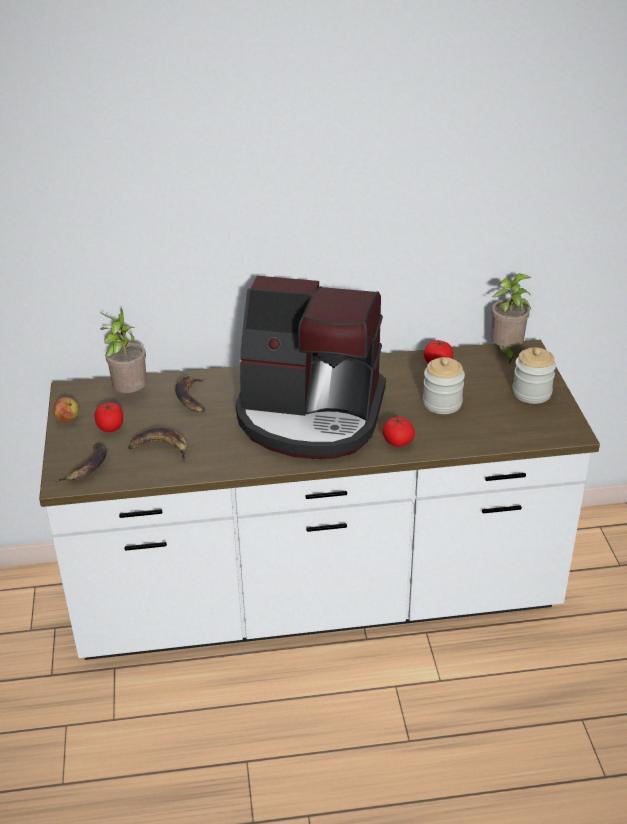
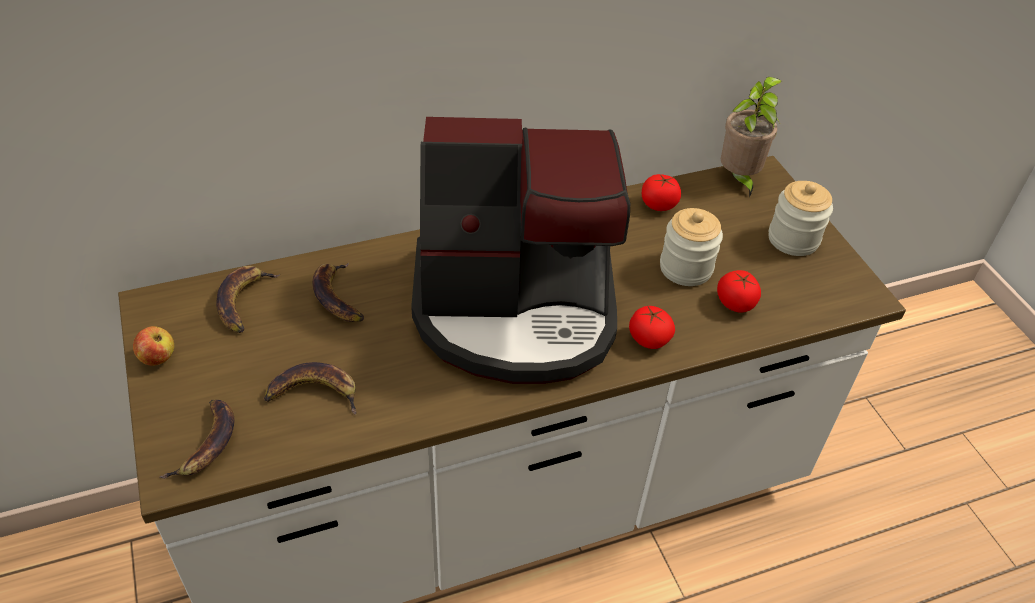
camera: 15 degrees left, 10 degrees up
(110, 427) = (228, 363): tomato -> tomato (735, 303)
(129, 394) = (243, 301): potted plant -> banana

